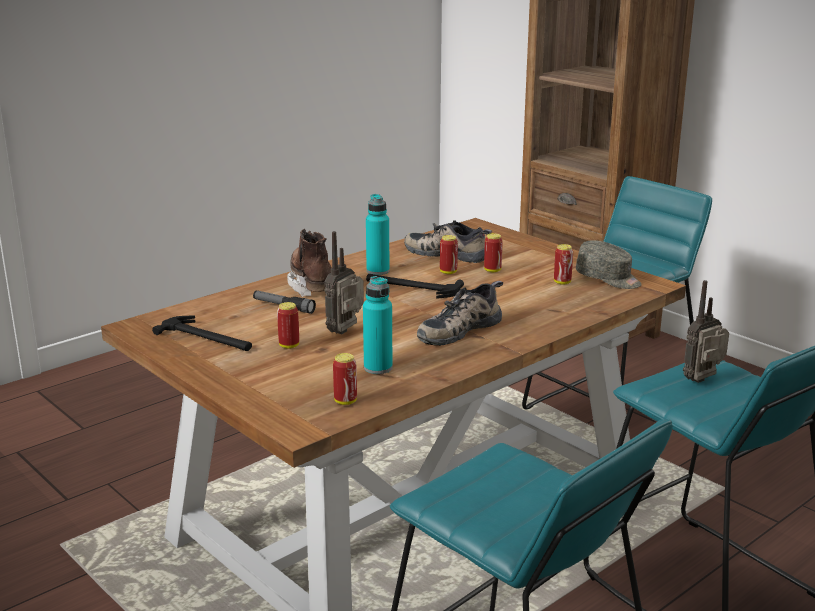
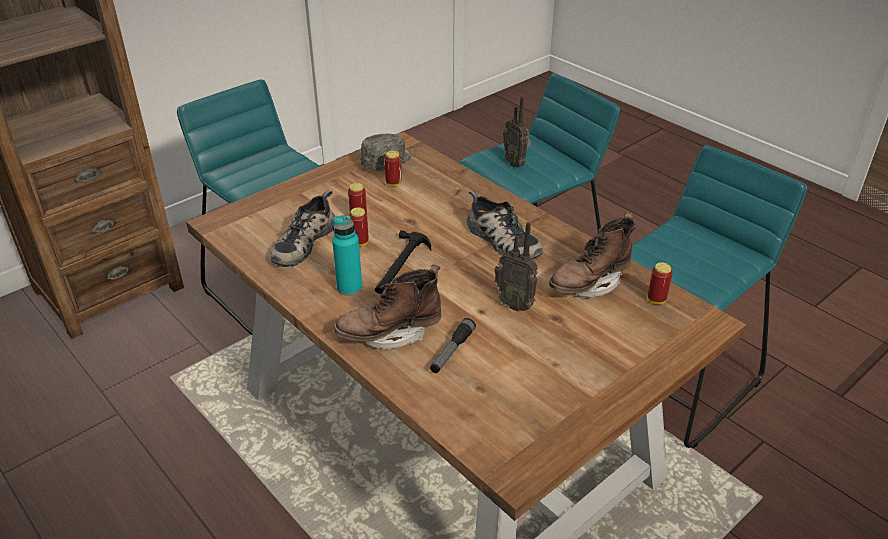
camera: 90 degrees left, 15 degrees up
(207, 338) = (542, 402): hammer -> none
(289, 346) = (552, 340): can -> none
(378, 368) = (589, 284): turquoise bottle -> brown boot

